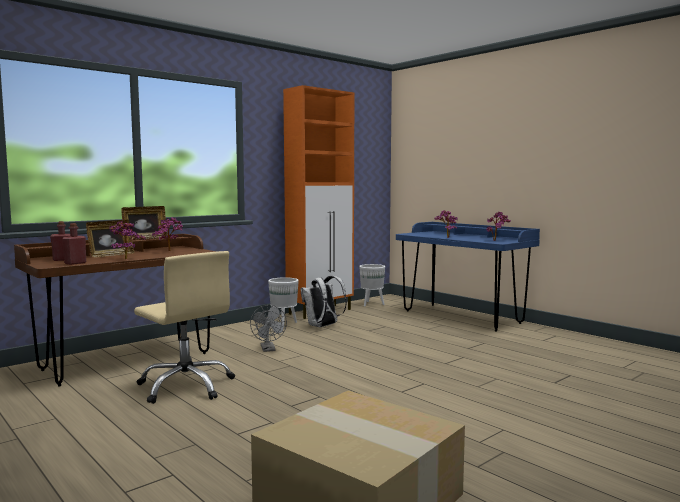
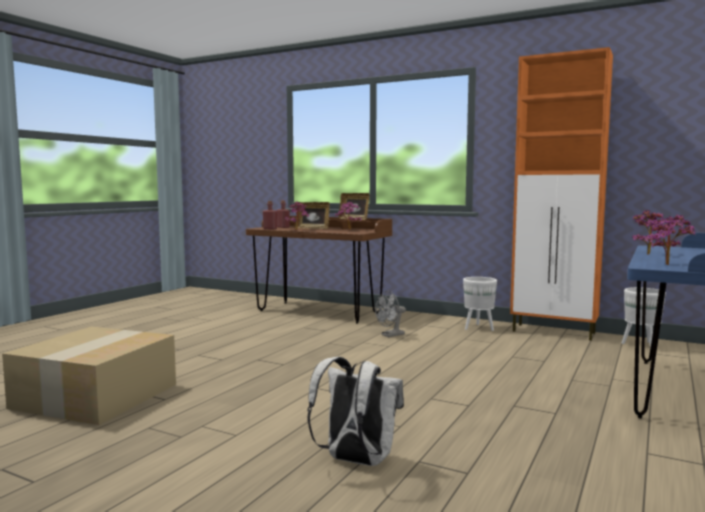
camera: 70 degrees right, 0 degrees up
(186, 386) = (280, 331): beige office chair -> none
(322, 326) = (496, 340): white backpack -> white backpack (355, 461)

